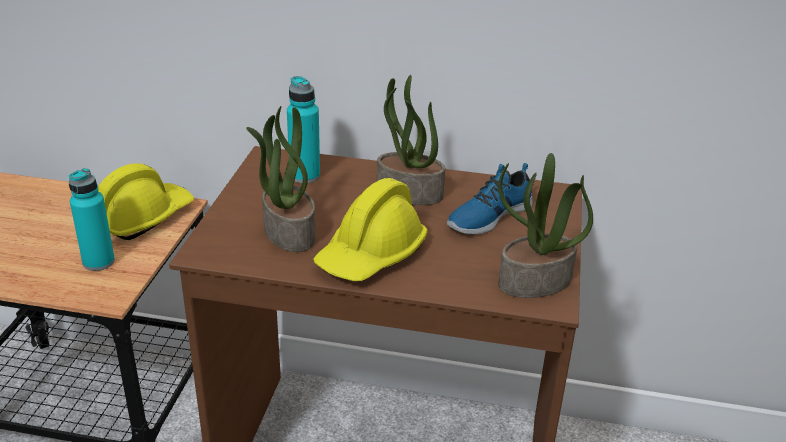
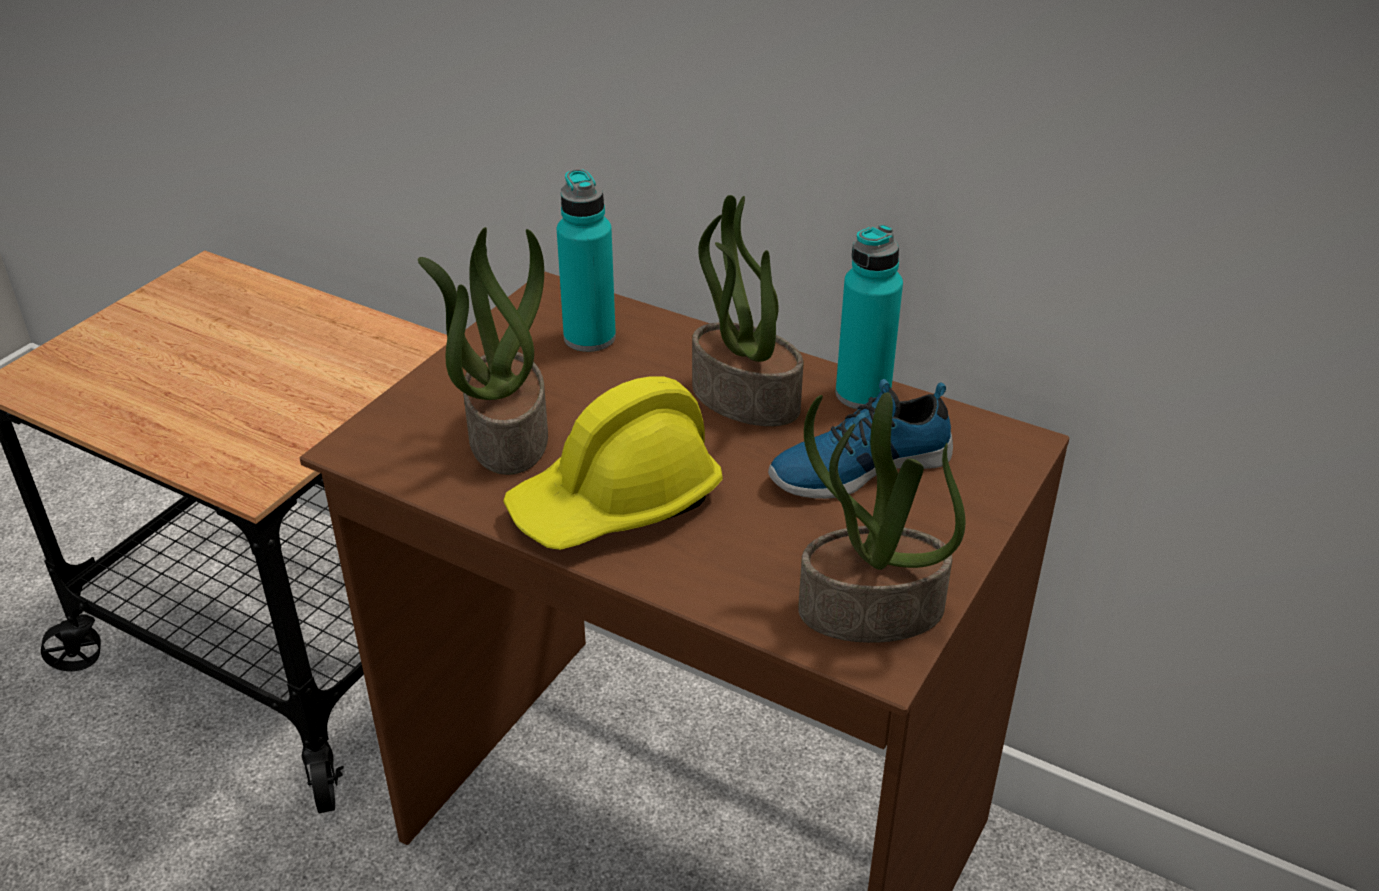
camera: 20 degrees right, 5 degrees up
(98, 262) = (266, 422): turquoise bottle -> turquoise bottle (862, 394)
(143, 217) = (366, 359): yellow hard hat -> none

